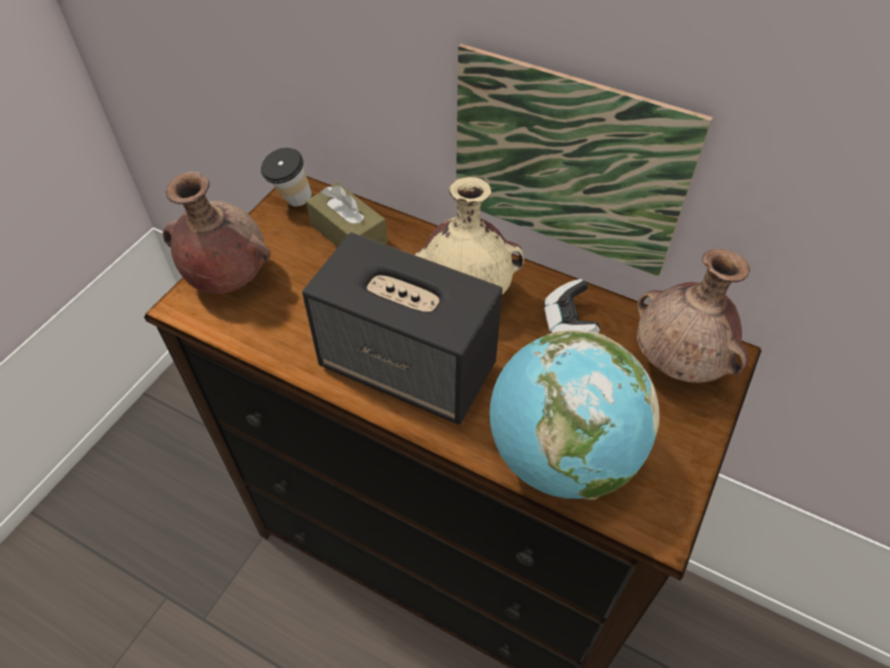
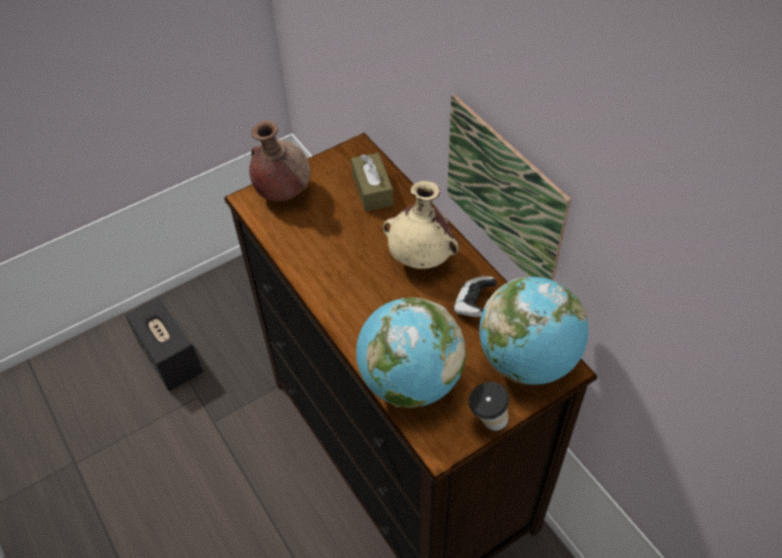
camera: 30 degrees right, 0 degrees up
(291, 202) = (350, 155): cup -> cup (487, 422)
(409, 367) = (355, 290): speaker -> speaker (171, 359)
(678, 364) = (528, 360): brown vase -> globe

